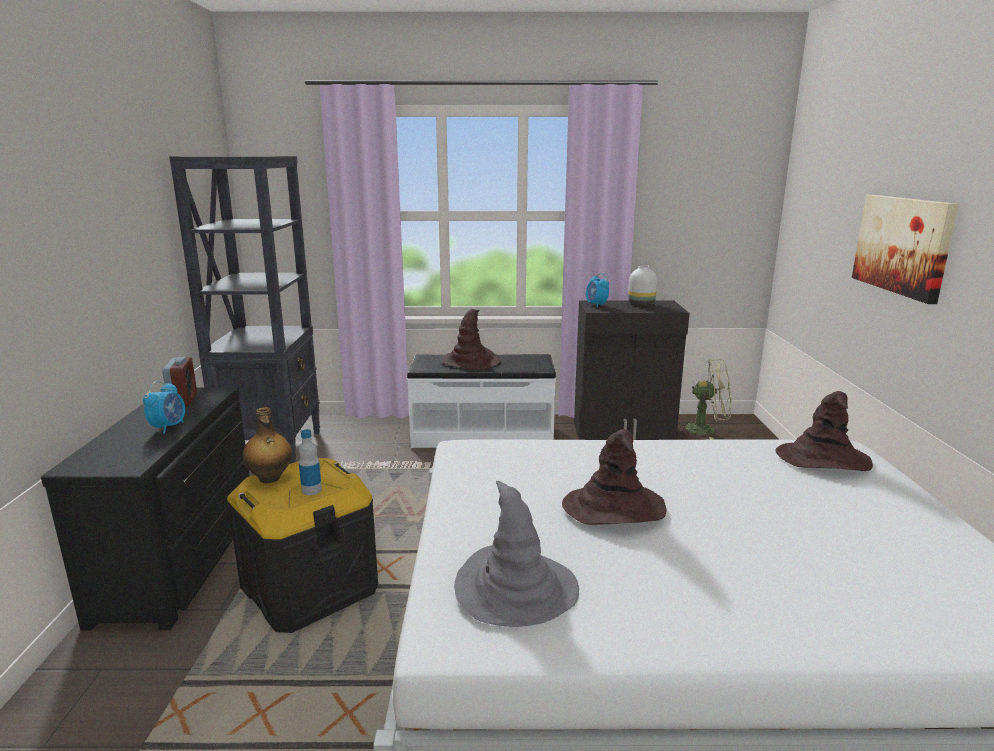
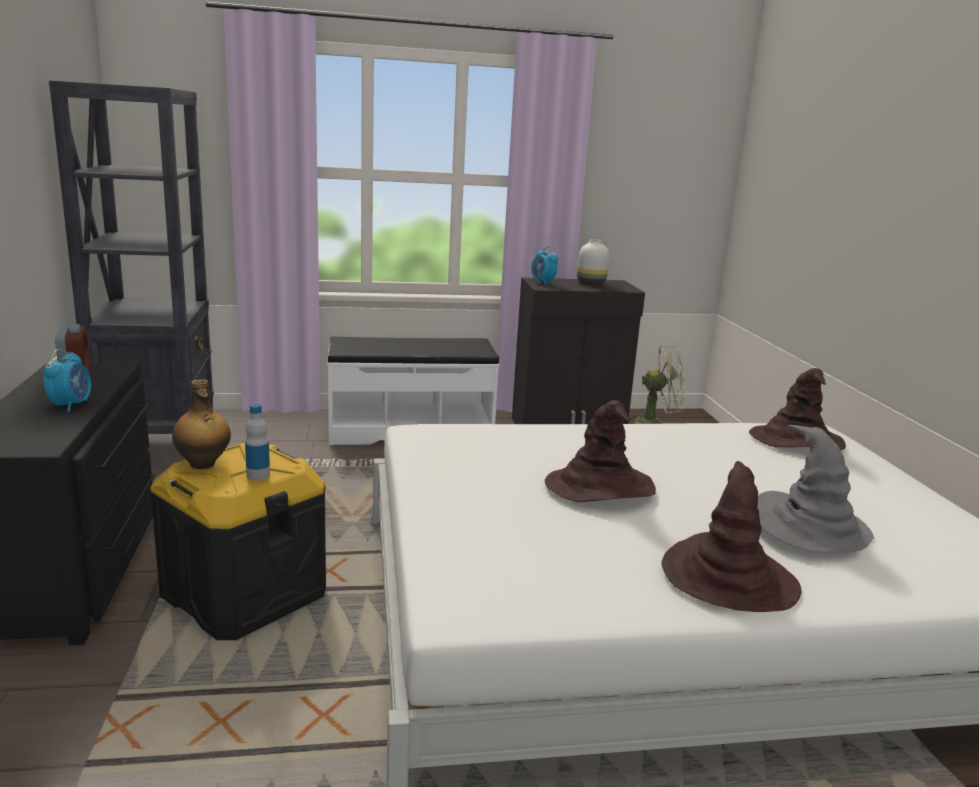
camera: 10 degrees left, 0 degrees up
(471, 361) = (400, 344): brown hat -> brown hat (728, 578)
(515, 589) = (518, 564): grey hat -> grey hat (810, 527)
(903, 245) = (871, 221): picture -> none

